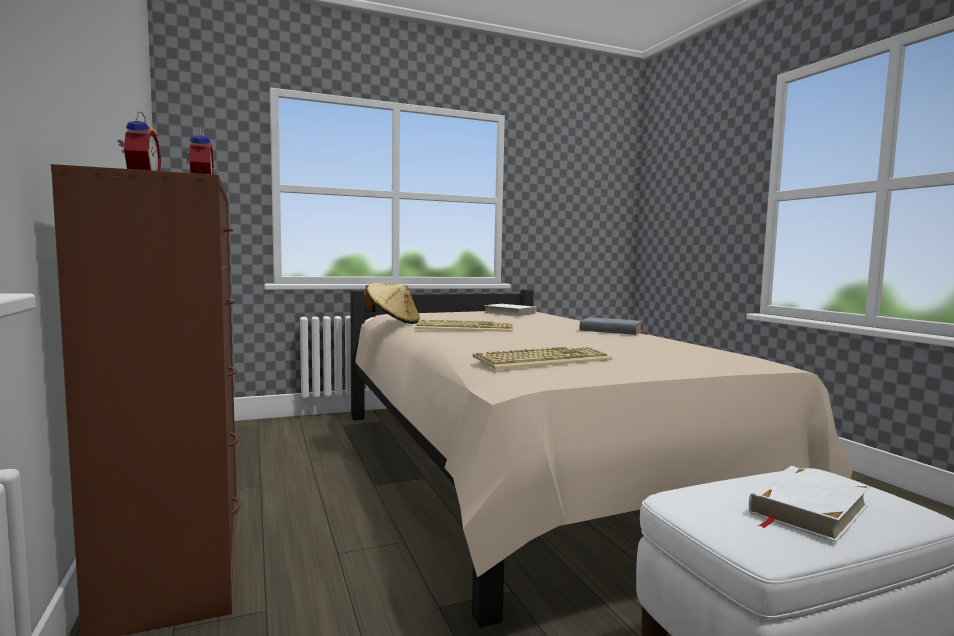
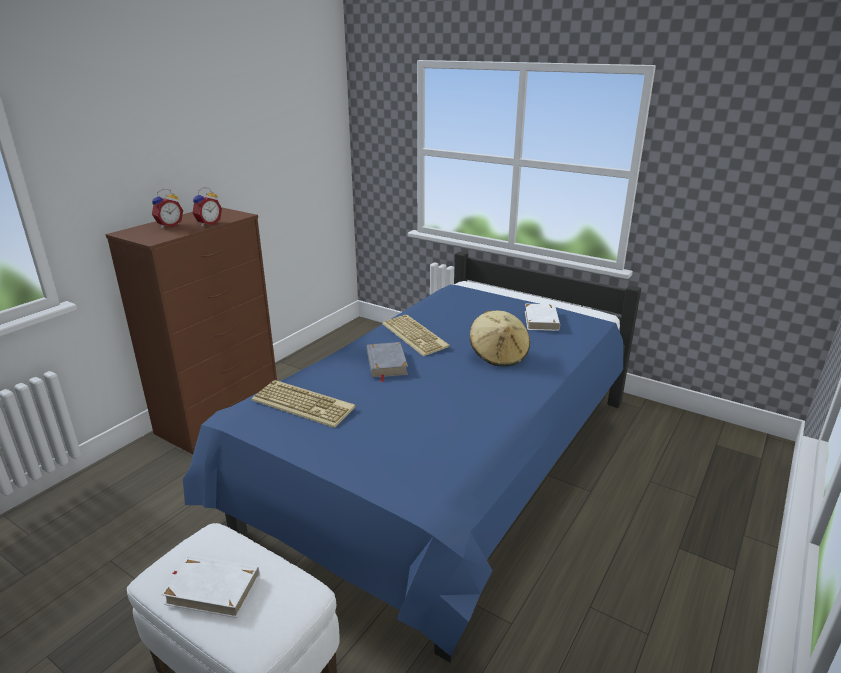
camera: 55 degrees right, 20 degrees up
(393, 322) = (410, 305): beige hat -> beige hat (498, 355)
(521, 473) = (445, 467): beige bed -> blue bed
(611, 330) = (500, 390): grey book -> grey book (386, 363)

